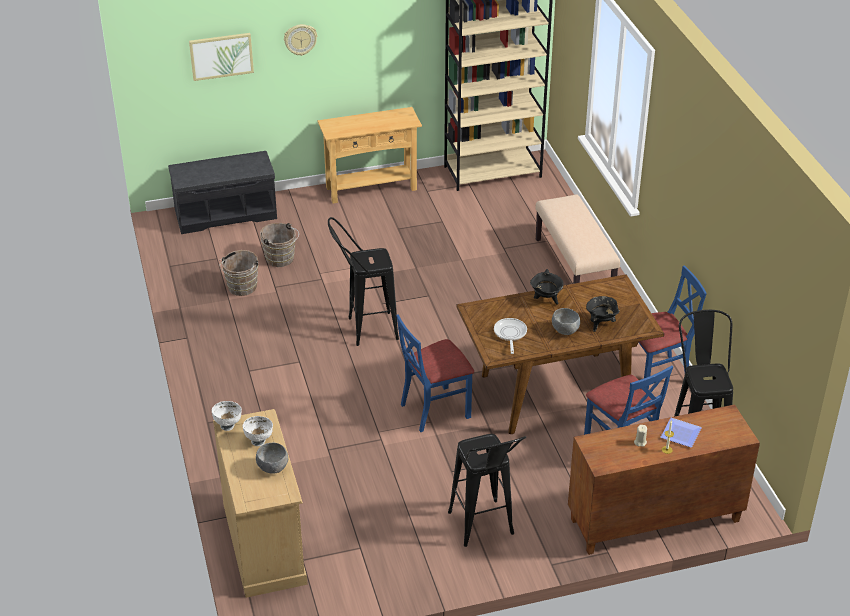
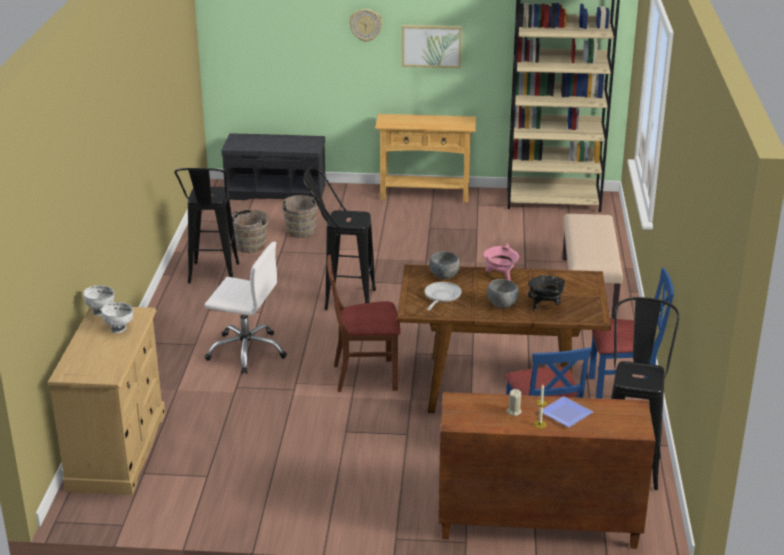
camera: 20 degrees right, 10 degrees down
(221, 56) = (287, 29): picture -> picture (431, 46)
(272, 468) = (113, 352): grey bowl -> grey bowl (444, 276)
(313, 408) = (247, 351): none -> white office chair
(435, 409) = (365, 376): blue chair -> brown chair
(484, 531) = (344, 491): black stool -> black stool (212, 278)
(546, 299) = (500, 276): black cooking pot -> pink cooking pot

